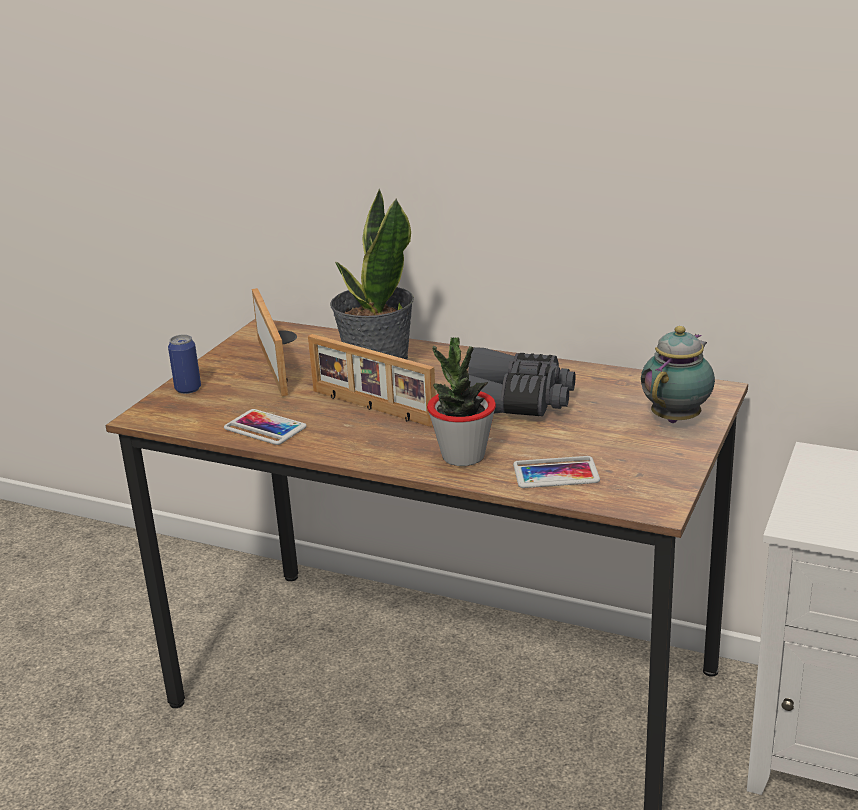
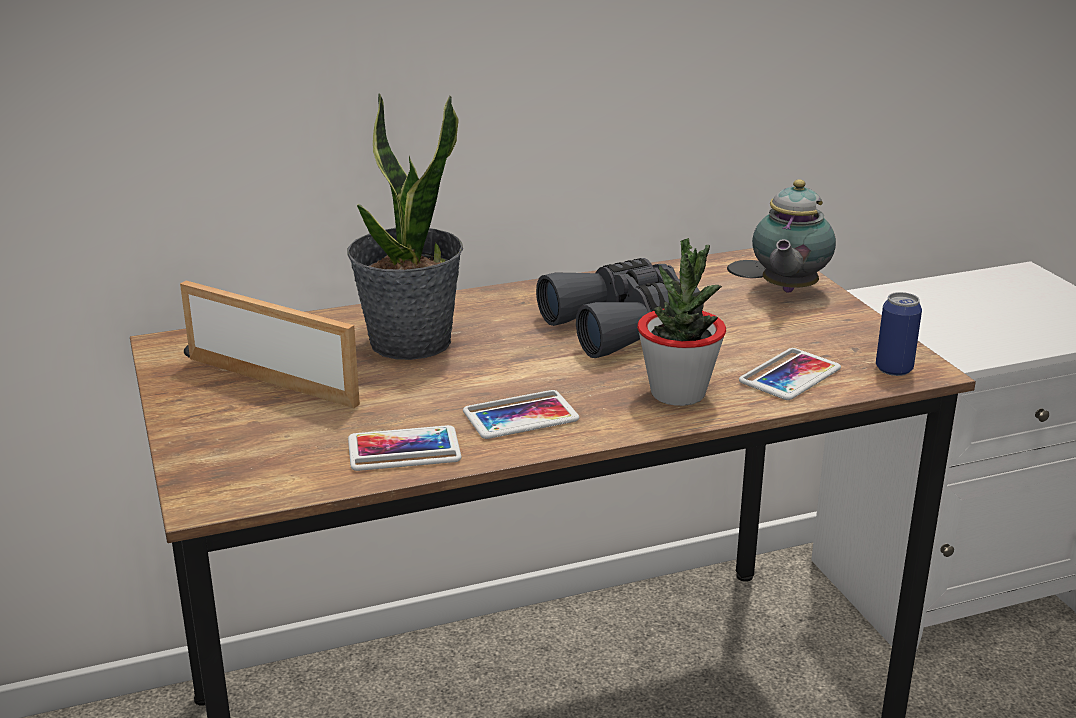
camera: 45 degrees left, 0 degrees up
(188, 389) = (205, 445): can -> can (894, 369)
(353, 433) = (520, 416): none -> phone
(371, 408) = (487, 383): picture frame -> none
(678, 418) = (787, 290): teapot -> teapot turned 150 degrees counterclockwise

